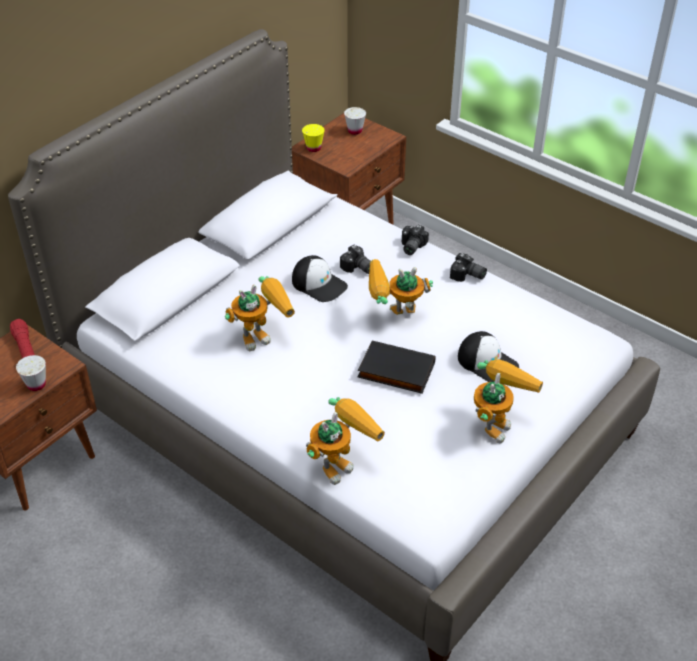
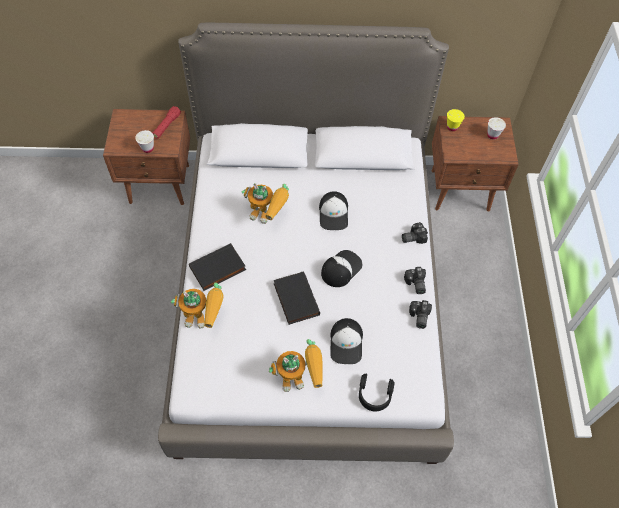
camera: 50 degrees right, 15 degrees up
(287, 414) = (218, 269): none -> black book
(358, 268) = (365, 223): camera -> camera (418, 317)
(393, 316) = (341, 268): toy robot -> cap
(567, 375) = (374, 395): none -> black headphones

